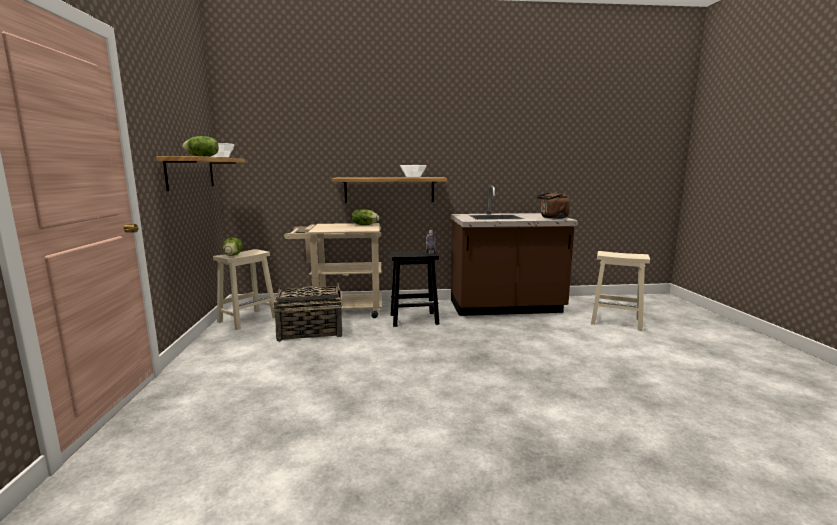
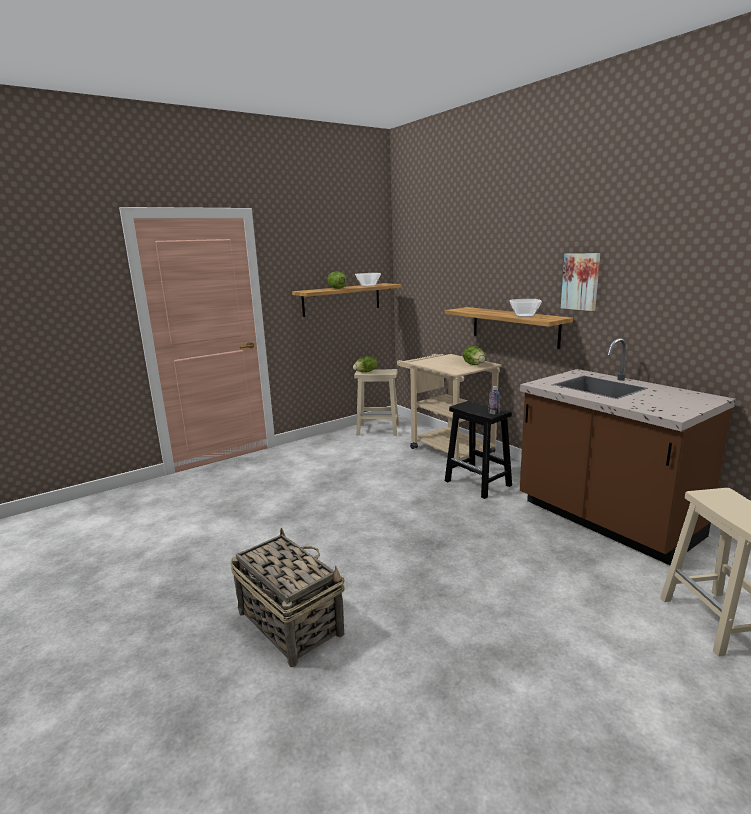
camera: 60 degrees right, 5 degrees up
(309, 332) = (385, 456): basket -> basket (289, 622)
(447, 150) = (581, 281): none -> picture
(552, 218) = (667, 408): brown kettle -> none

